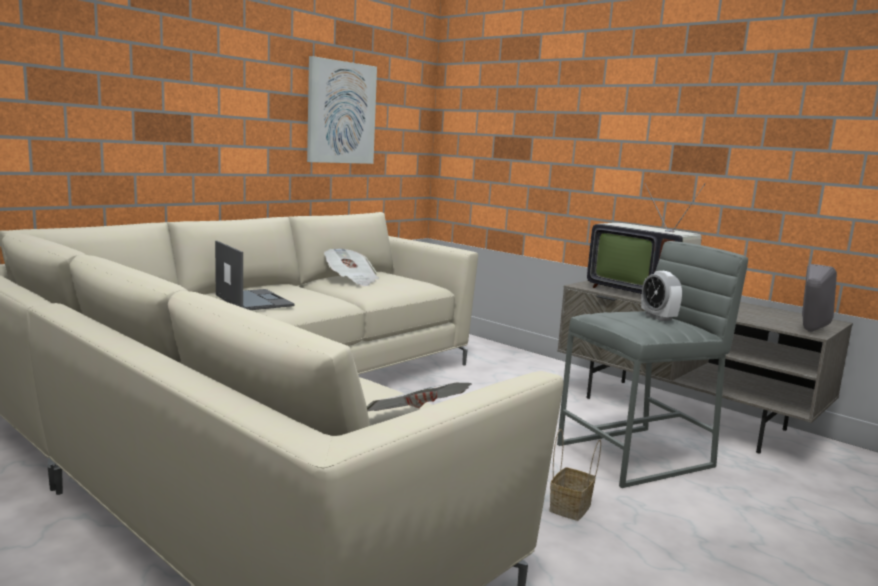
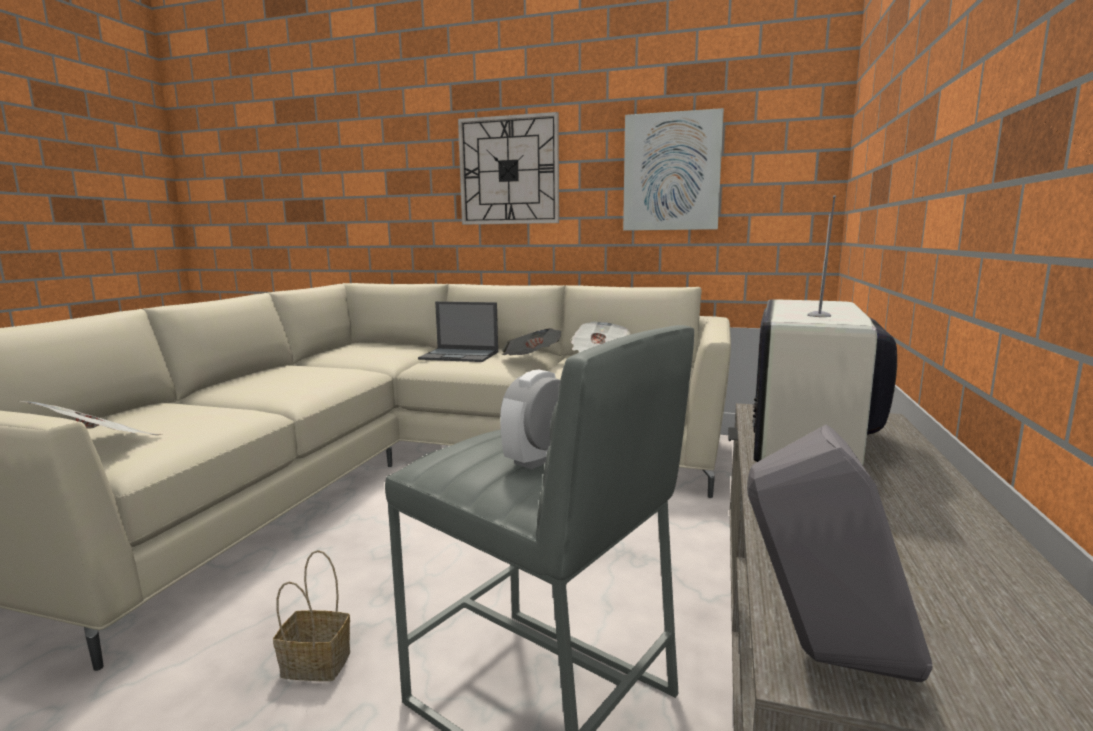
camera: 65 degrees right, 0 degrees up
(202, 91) = (509, 171): none -> wall clock
(253, 300) = (460, 355): laptop -> laptop turned 75 degrees clockwise
(320, 291) = (531, 360): none -> newspaper

